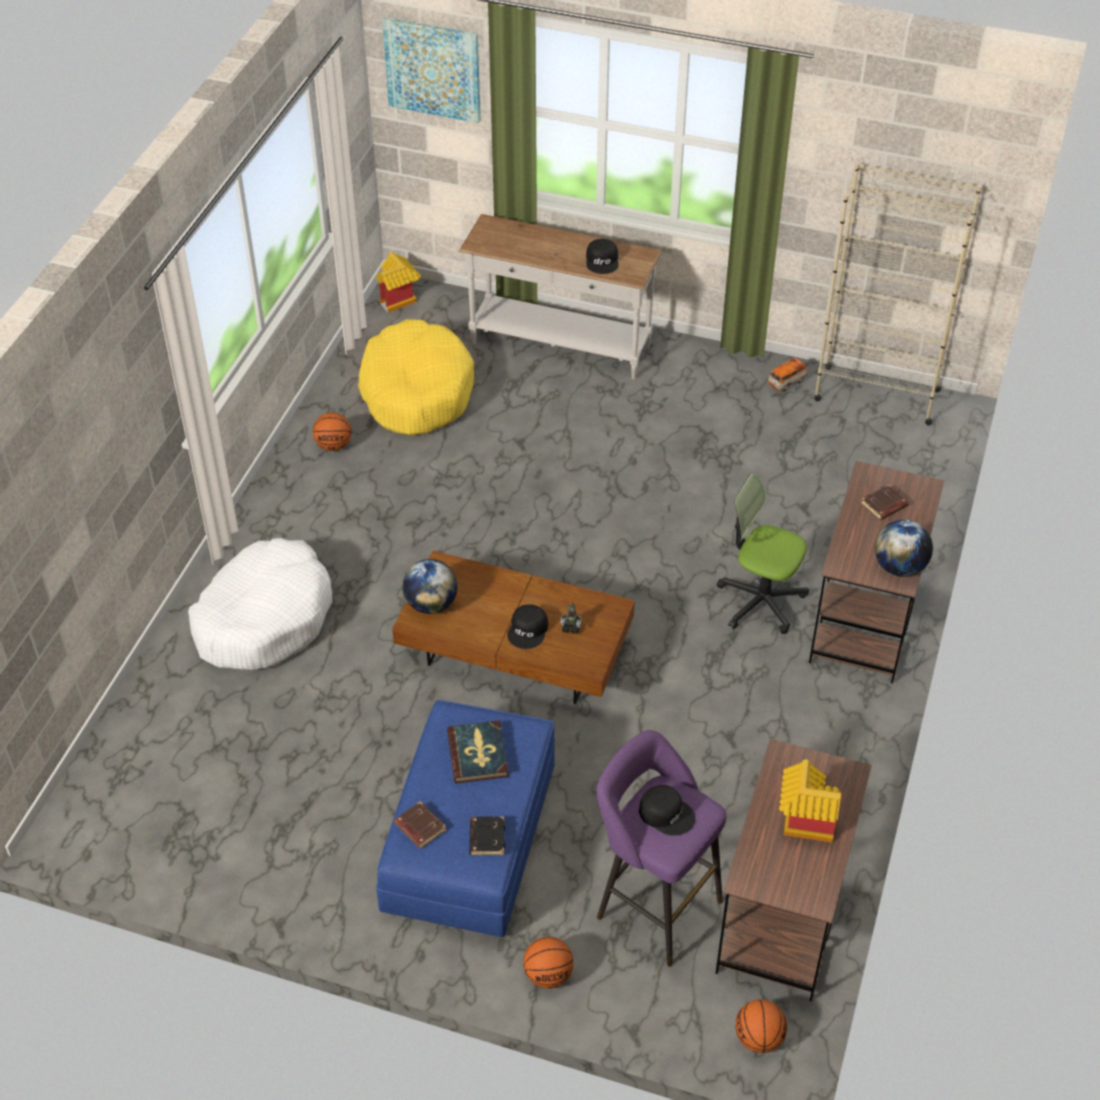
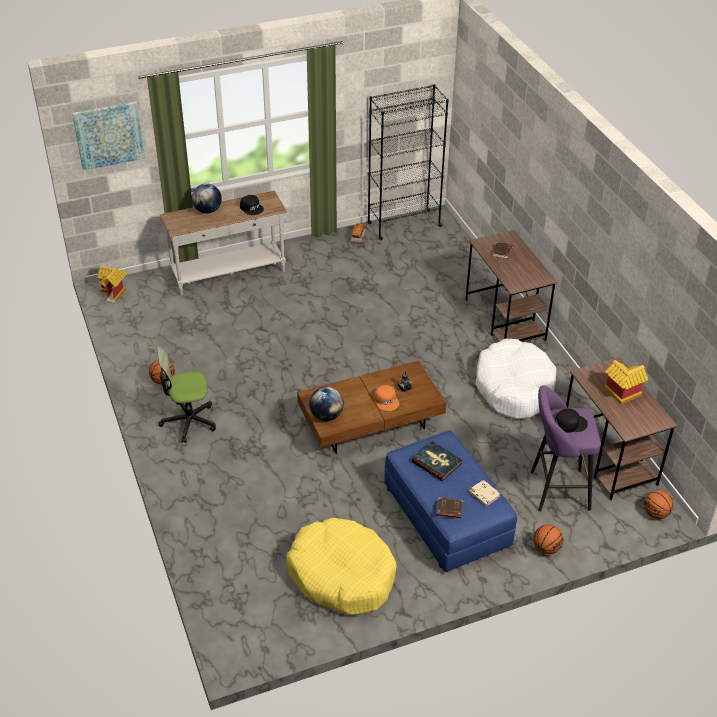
camera: 40 degrees left, 5 degrees down
(264, 618) = (225, 482): white dog bed -> white dog bed (514, 388)
(416, 391) = (178, 332): yellow dog bed -> yellow dog bed (342, 575)
(486, 838) = (483, 494): black book -> beige book
(528, 630) = (386, 400): black cap -> orange cap
(760, 601) = (454, 338): office chair -> office chair (188, 421)
(876, 395) = (404, 224): beige bookcase -> black bookcase
(899, 567) = (538, 273): globe -> globe (207, 210)

